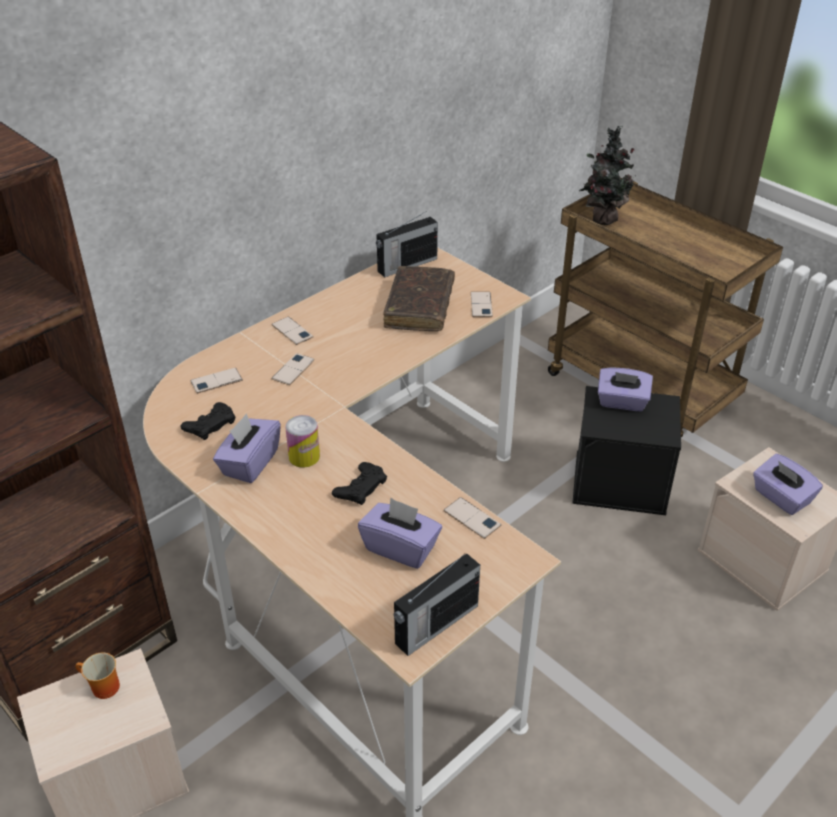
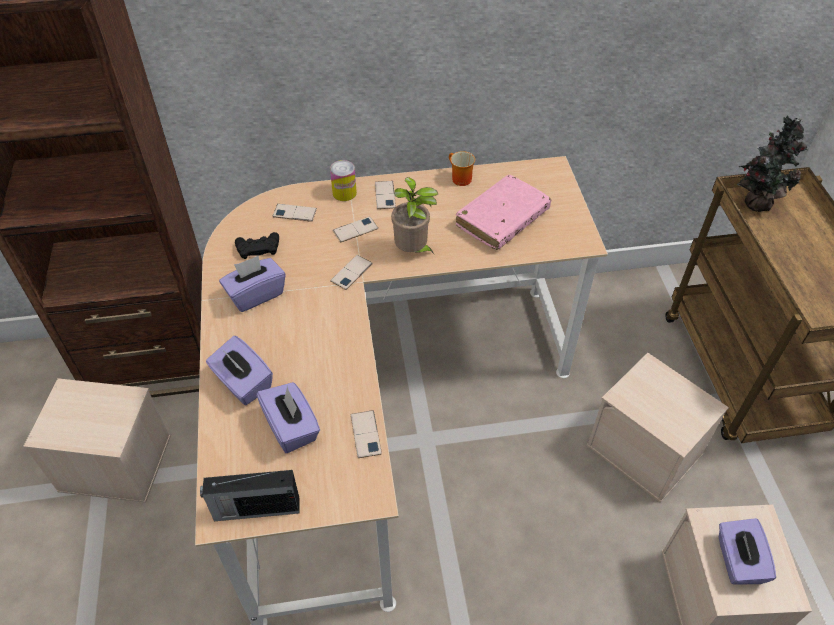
camera: 35 degrees right, 10 degrees up
(101, 688) = (104, 403): mug -> mug (459, 179)
(304, 456) = (296, 309): can -> can (344, 193)
(360, 488) = (310, 359): black game controller -> none
(366, 363) = (413, 251): none -> potted plant
(406, 265) = (527, 174): radio -> none
(419, 307) = (502, 219): brown book -> pink book
(481, 305) = (556, 241): phone -> phone (351, 272)
(621, 482) = (646, 450): black storage box -> beige storage box
(622, 402) = (666, 385): purple tissue box -> purple tissue box (243, 383)

